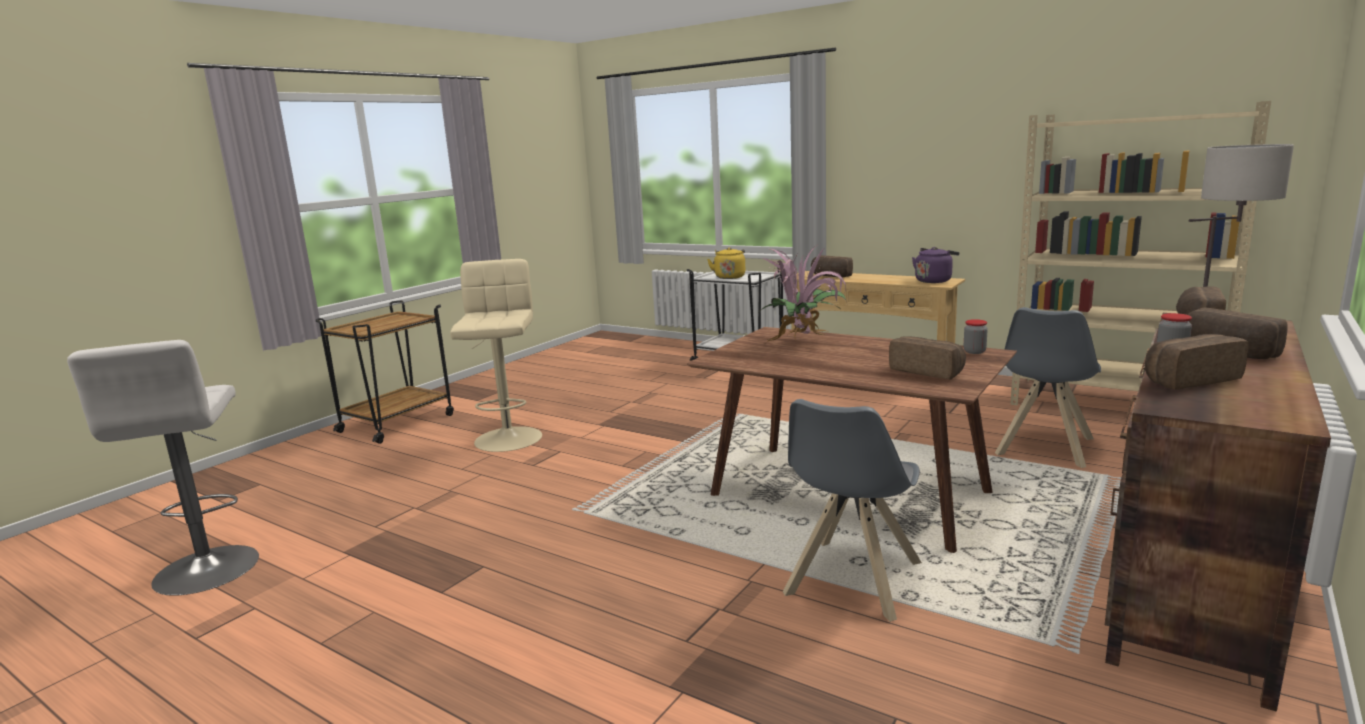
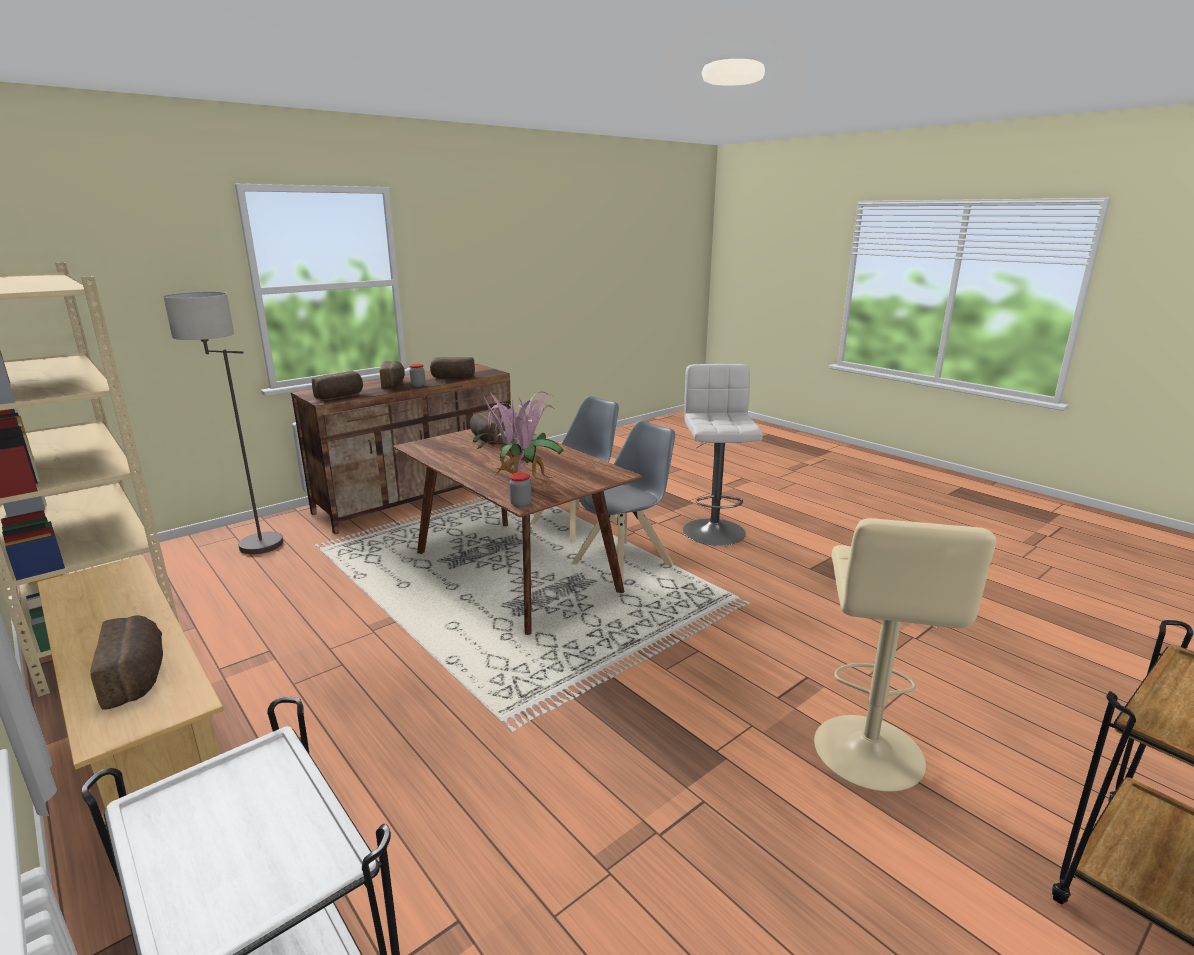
camera: 165 degrees left, 5 degrees up
(205, 570) = (1051, 605): white stool -> white stool (714, 532)
(729, 277) = (253, 842): yellow kettle -> none
(934, 280) = (91, 585): purple kettle -> none
(974, 351) = (420, 448): jar -> jar (520, 504)
(1044, 448) = (298, 581): grey chair -> grey chair (624, 563)

